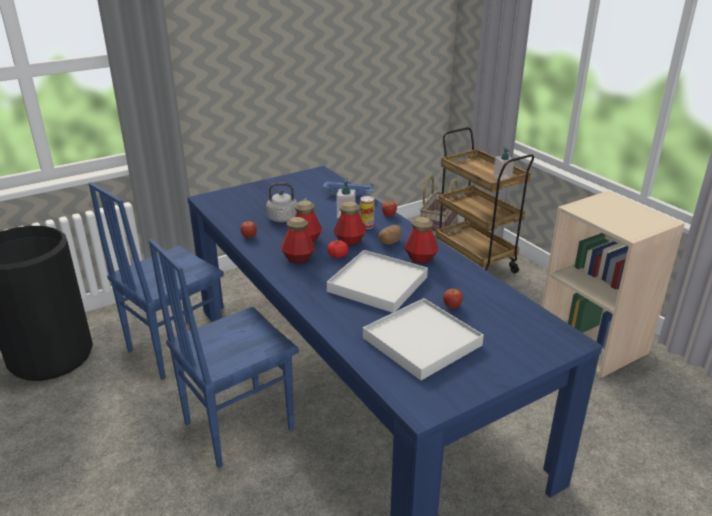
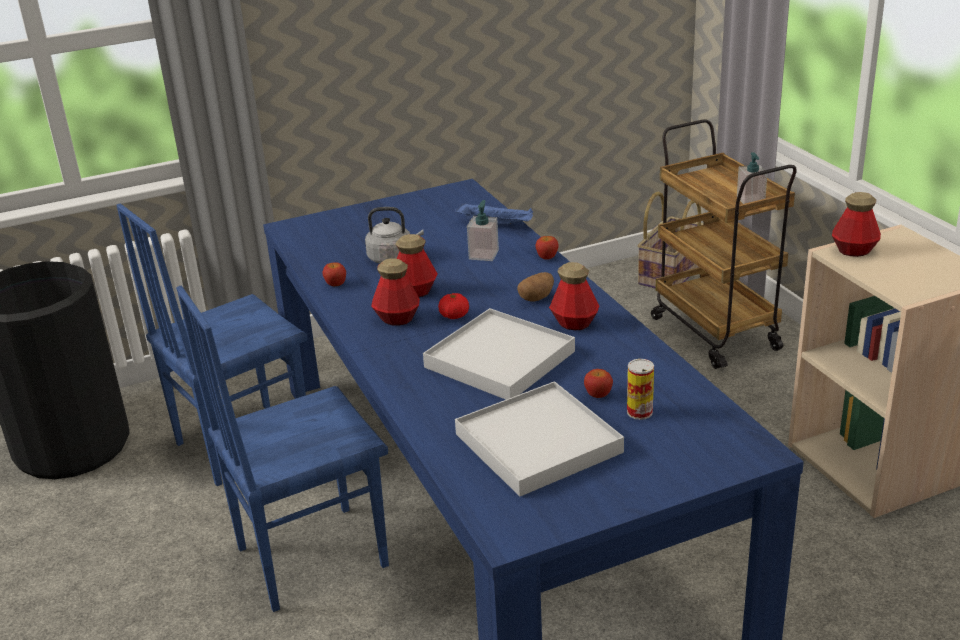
camera: 10 degrees right, 0 degrees up
(349, 241) = (477, 295): bottle -> bottle (854, 251)
(366, 225) = (509, 272): can -> can (639, 412)

